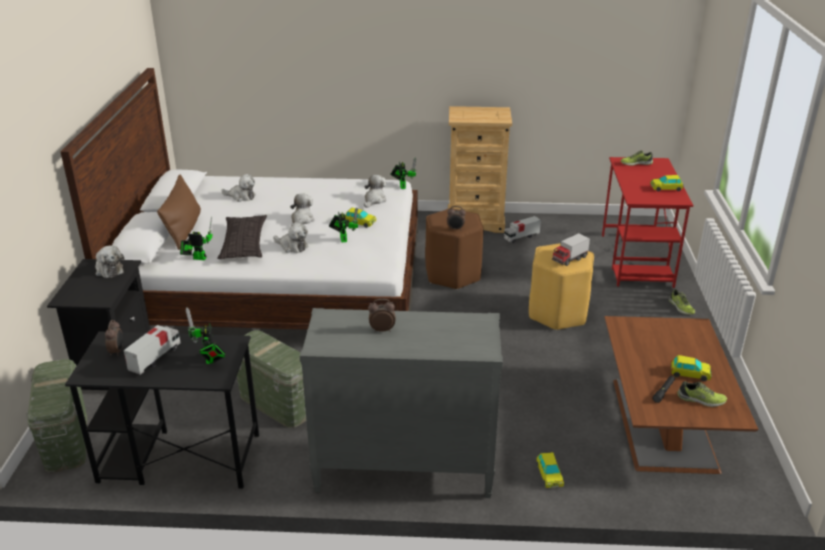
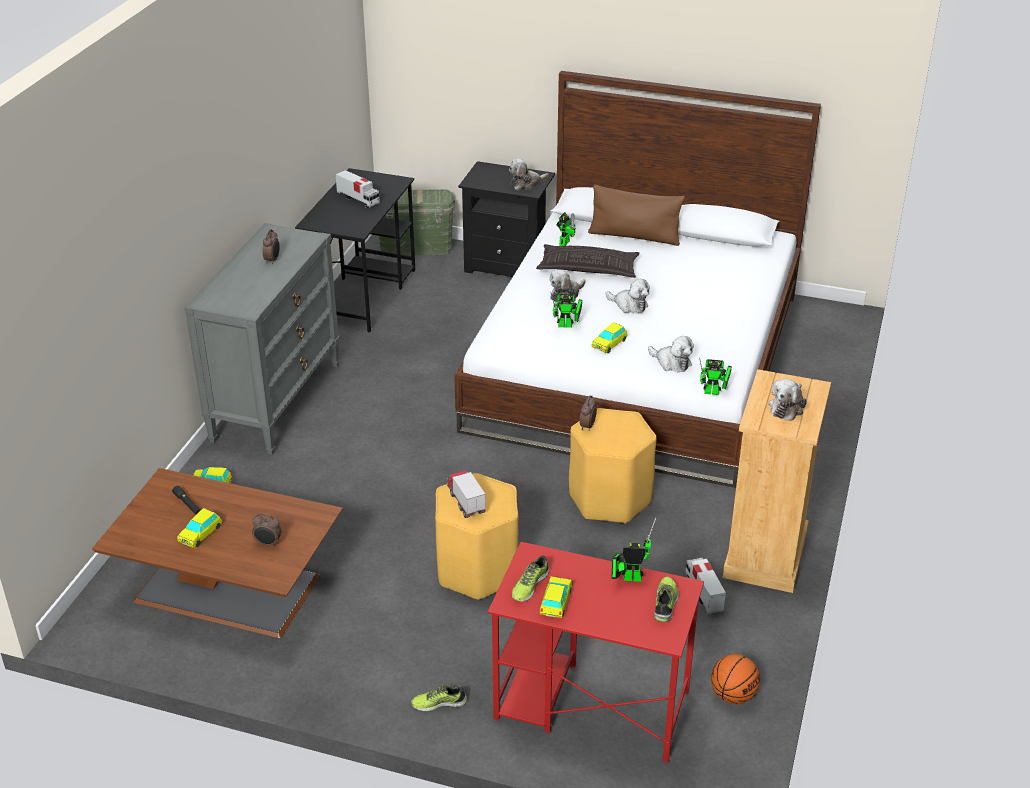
camera: 105 degrees right, 5 degrees up
(117, 351) = (378, 185): alarm clock -> alarm clock (268, 544)
(210, 360) = (339, 220): toy robot -> toy robot (629, 577)
(241, 196) = (711, 272): plush toy -> plush toy (787, 407)
(277, 404) = (408, 344): green storage box -> none
(453, 274) = (610, 499): brown stool -> yellow stool
(592, 224) = (733, 695): none -> basketball
(701, 400) = (157, 525): shoe -> shoe (529, 585)

